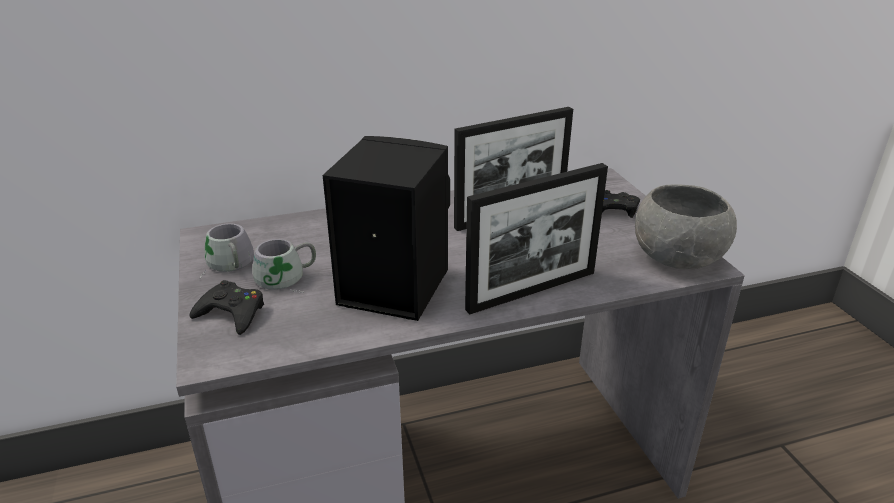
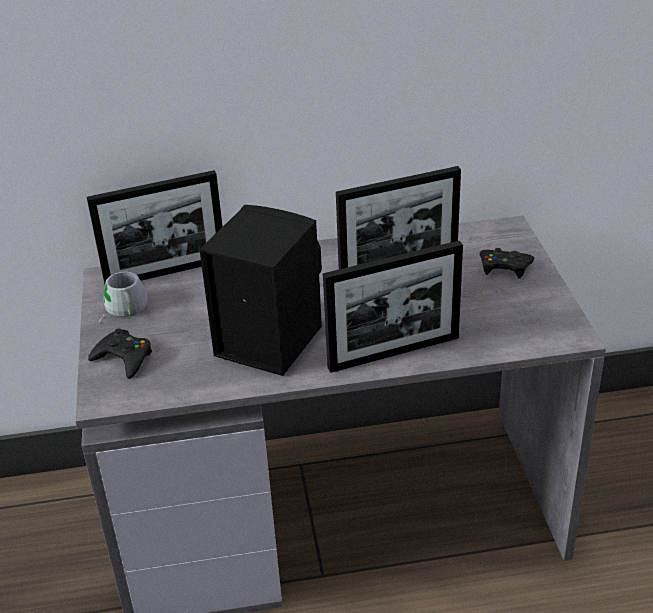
camera: 10 degrees right, 5 degrees up
(271, 228) = (166, 272): none -> picture frame
(286, 279) = (174, 327): grey mug -> none
(678, 258) = (547, 326): grey bowl -> none

